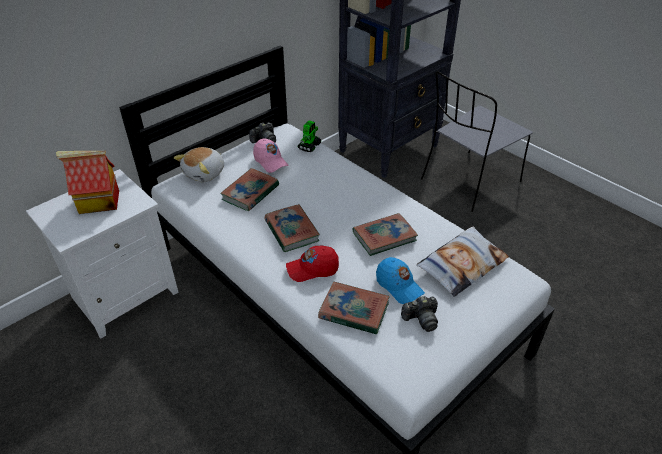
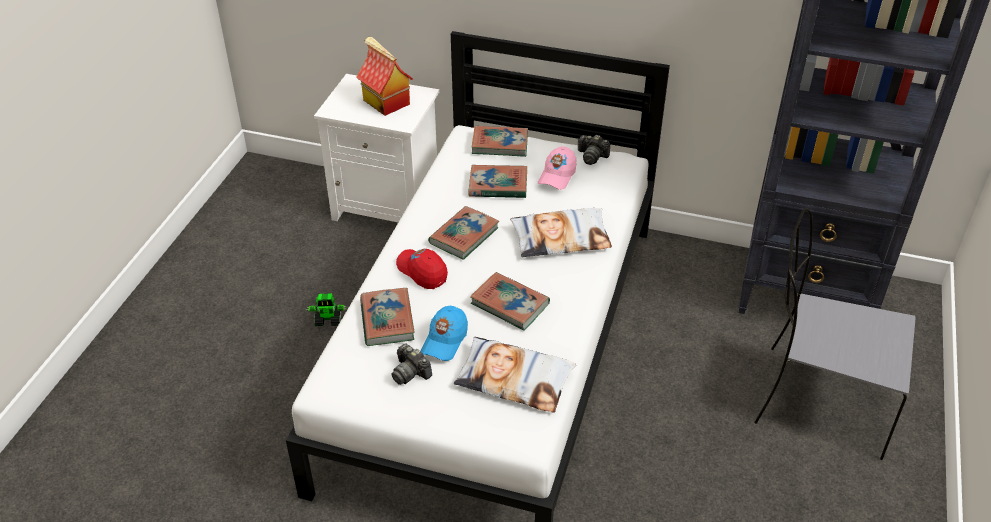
camera: 60 degrees right, 0 degrees up
(205, 173) = (500, 144): plush toy -> book
(309, 146) = (612, 191): toy robot -> toy robot (328, 320)
(335, 187) = (561, 238): none -> pillow

